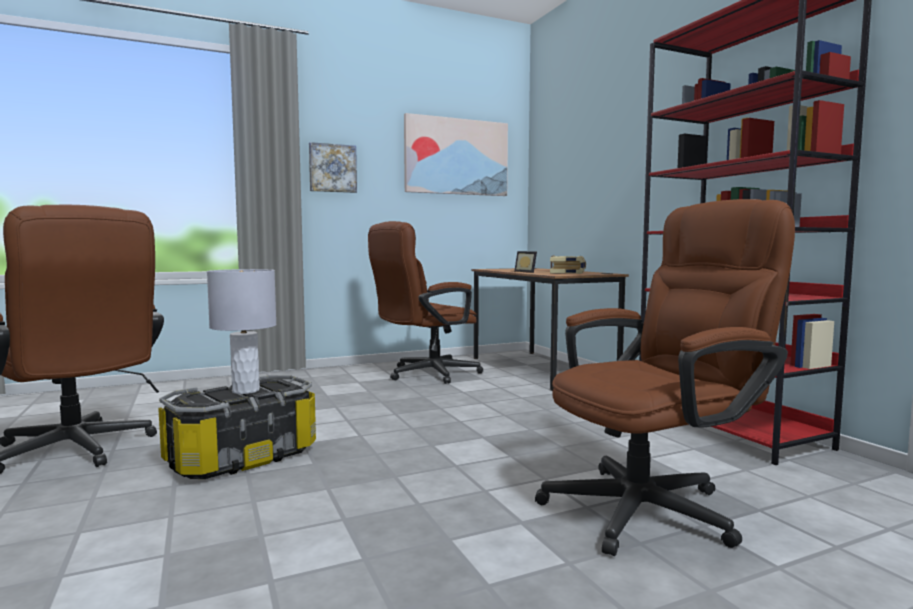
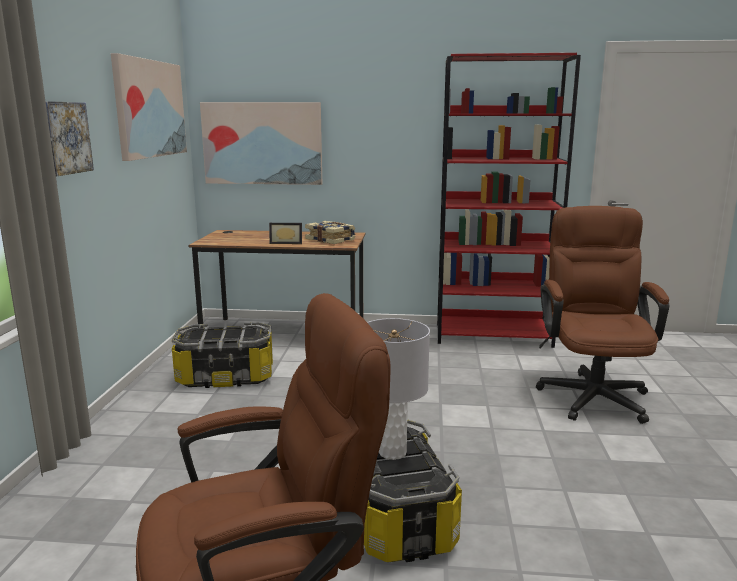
camera: 60 degrees left, 10 degrees up
(425, 374) = (225, 377): brown office chair -> storage box
(565, 184) = (262, 143): none -> picture

